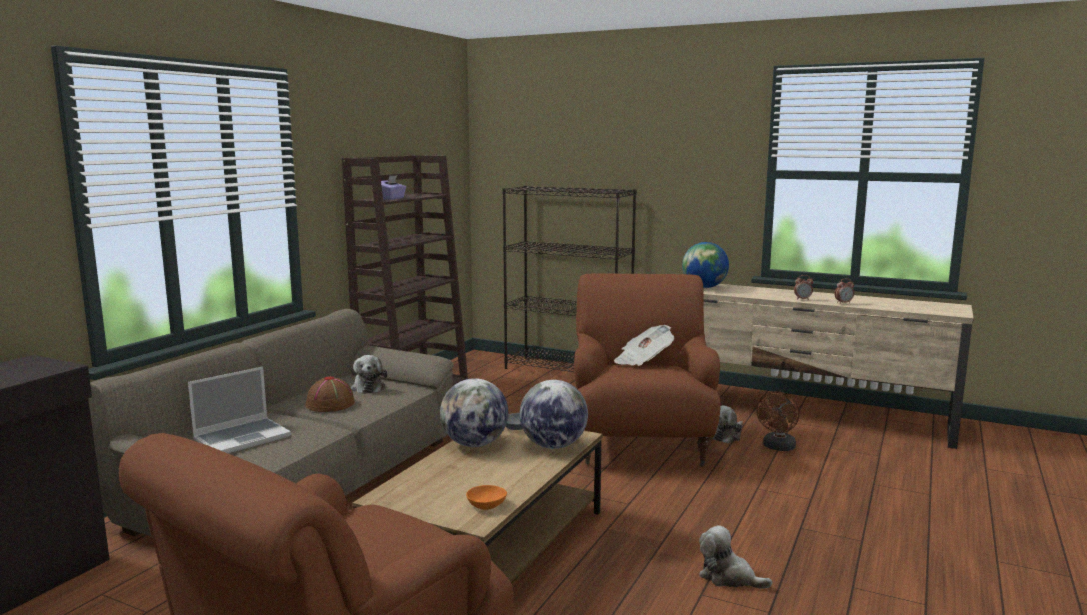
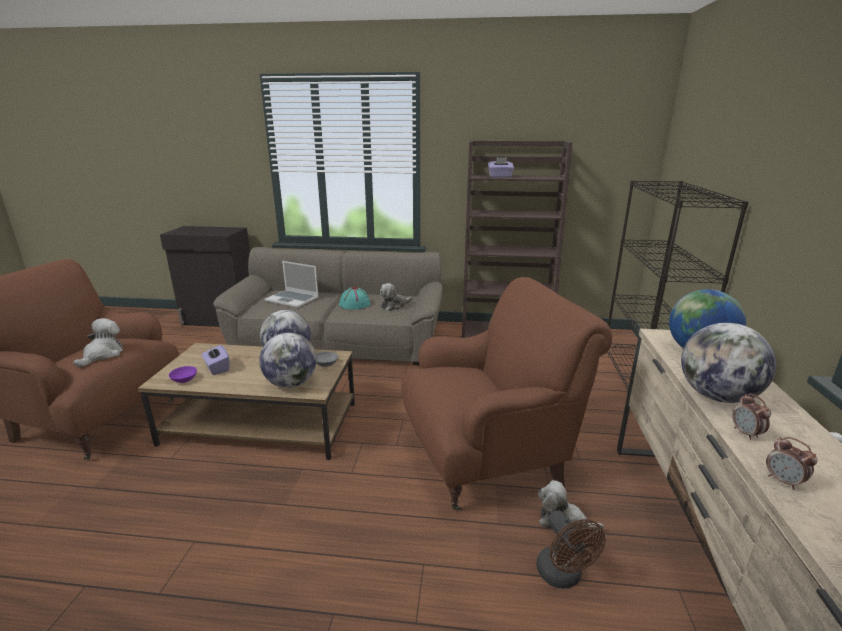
camera: 70 degrees right, 10 degrees up
(330, 404) = (354, 304): brown hat -> turquoise hat
(470, 484) = (217, 368): none -> purple tissue box
(487, 504) = (185, 379): orange bowl -> purple bowl
(643, 361) = (479, 379): newspaper -> none
(728, 577) = (222, 557): plush toy -> plush toy (102, 355)
(763, 295) = (717, 396): none -> globe
(778, 447) = (563, 577): brown fan -> brown fan turned 120 degrees counterclockwise

